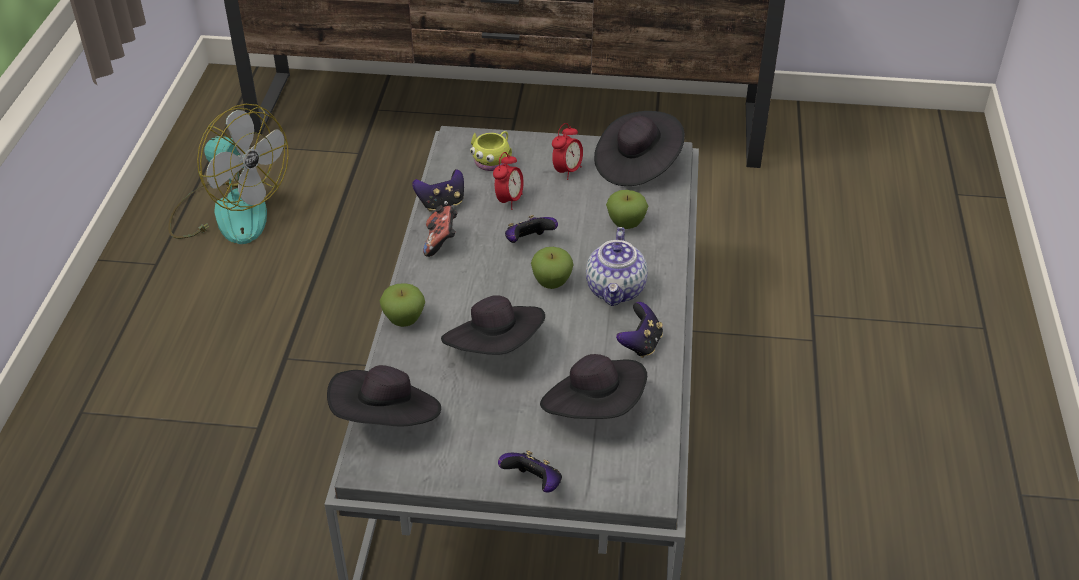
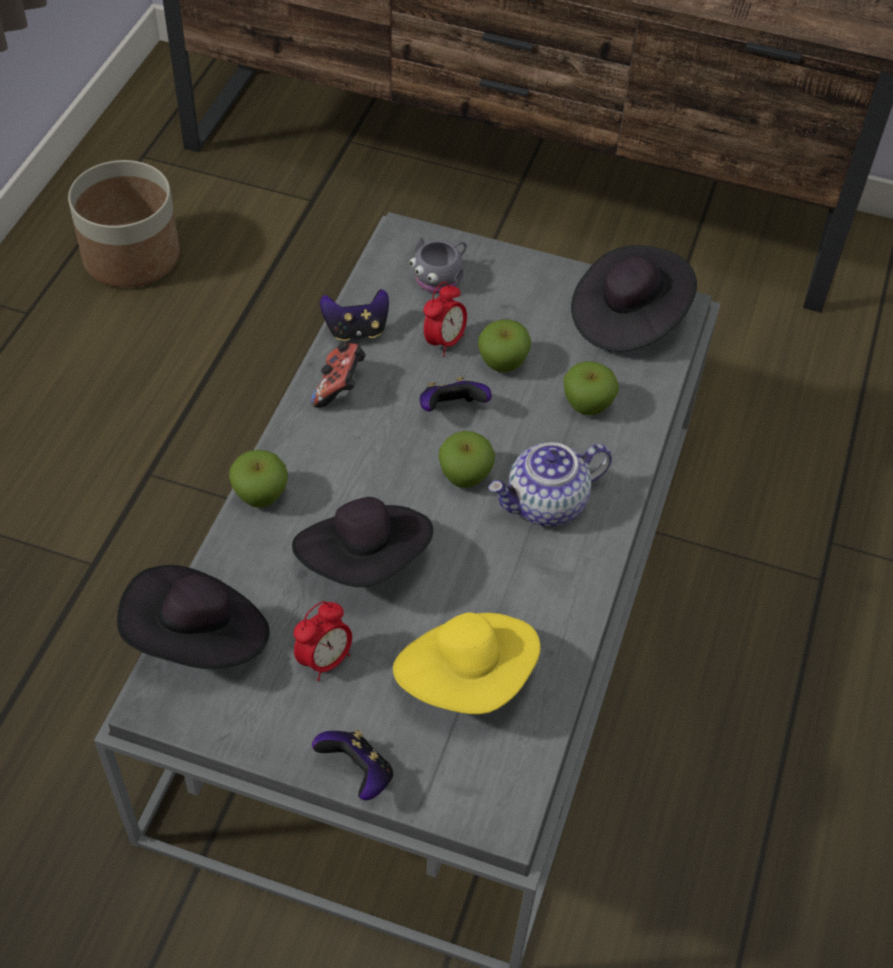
camera: 10 degrees right, 10 degrees up
(229, 212) = (132, 256): fan -> planter
(493, 160) = (440, 277): yellow mug -> grey mug
(556, 207) = (502, 364): none -> apple
(567, 171) = (532, 311): alarm clock -> alarm clock (325, 660)
(594, 408) = (467, 677): black hat -> yellow hat
(616, 290) = (546, 504): teapot -> teapot turned 45 degrees clockwise
(640, 344) = (554, 593): game controller -> none

